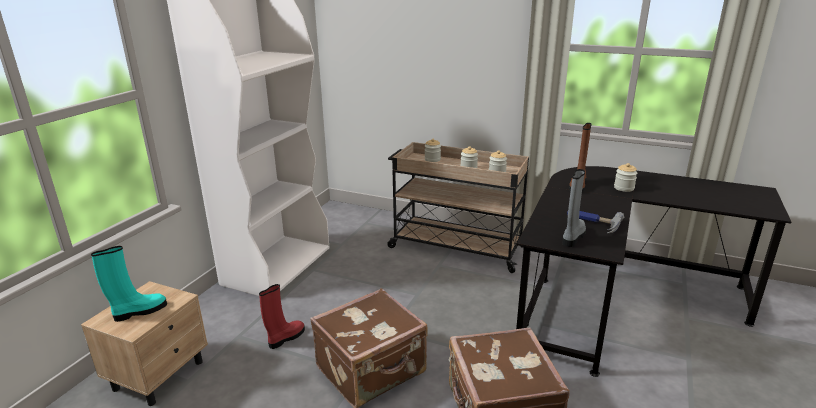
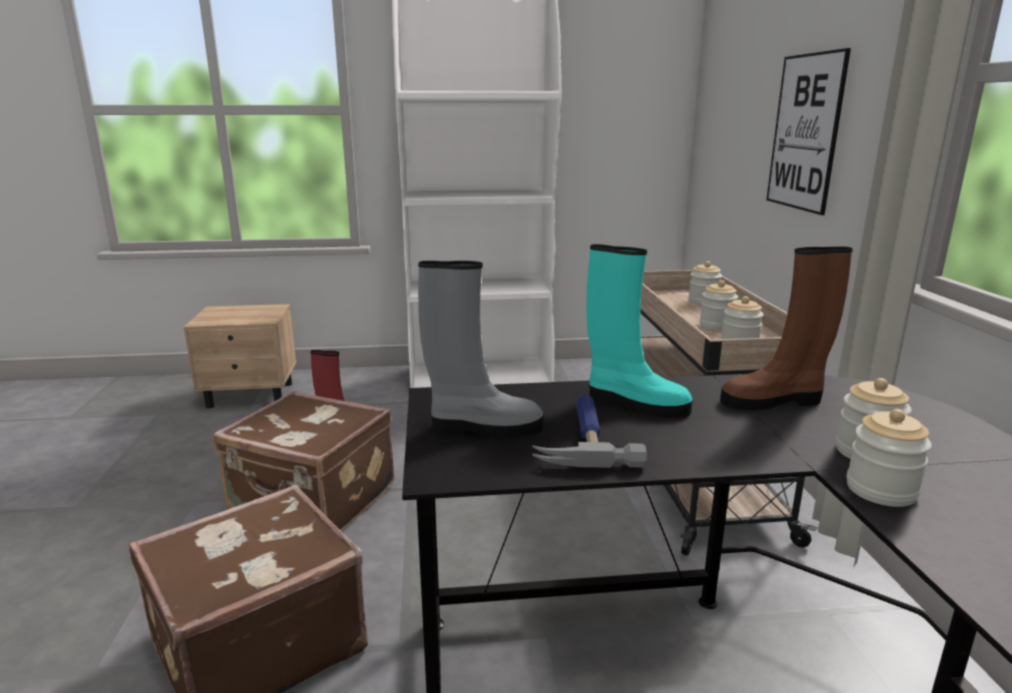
camera: 60 degrees right, 5 degrees down
(139, 312) = (233, 315): turquoise boot -> turquoise boot (634, 404)
(450, 65) = (805, 132): none -> picture
(647, 195) = (881, 490): none -> jar

